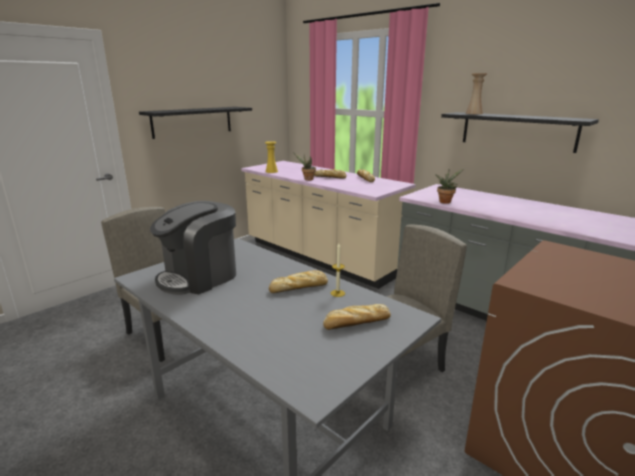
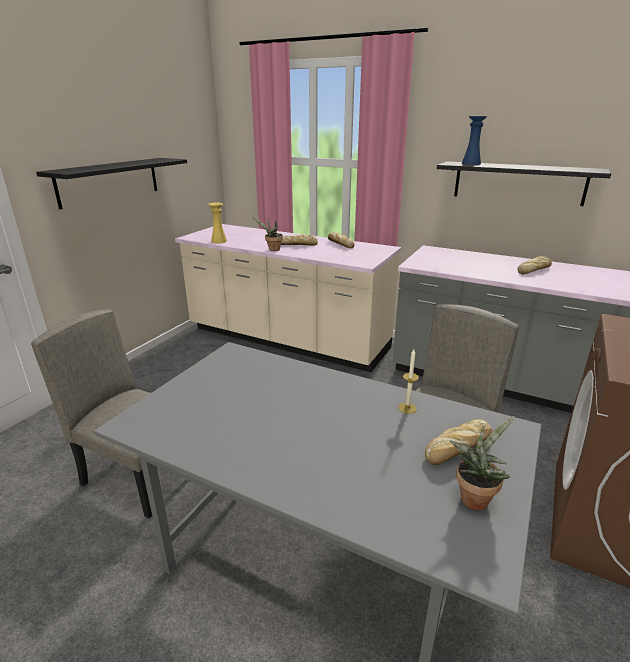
camera: 15 degrees left, 5 degrees up
(200, 276) = (218, 409): coffee machine -> none
(300, 287) = (357, 406): bread -> bread (534, 269)
(445, 201) = (452, 268): potted plant -> potted plant (474, 496)
(474, 113) = (471, 163): beige vase -> blue vase

